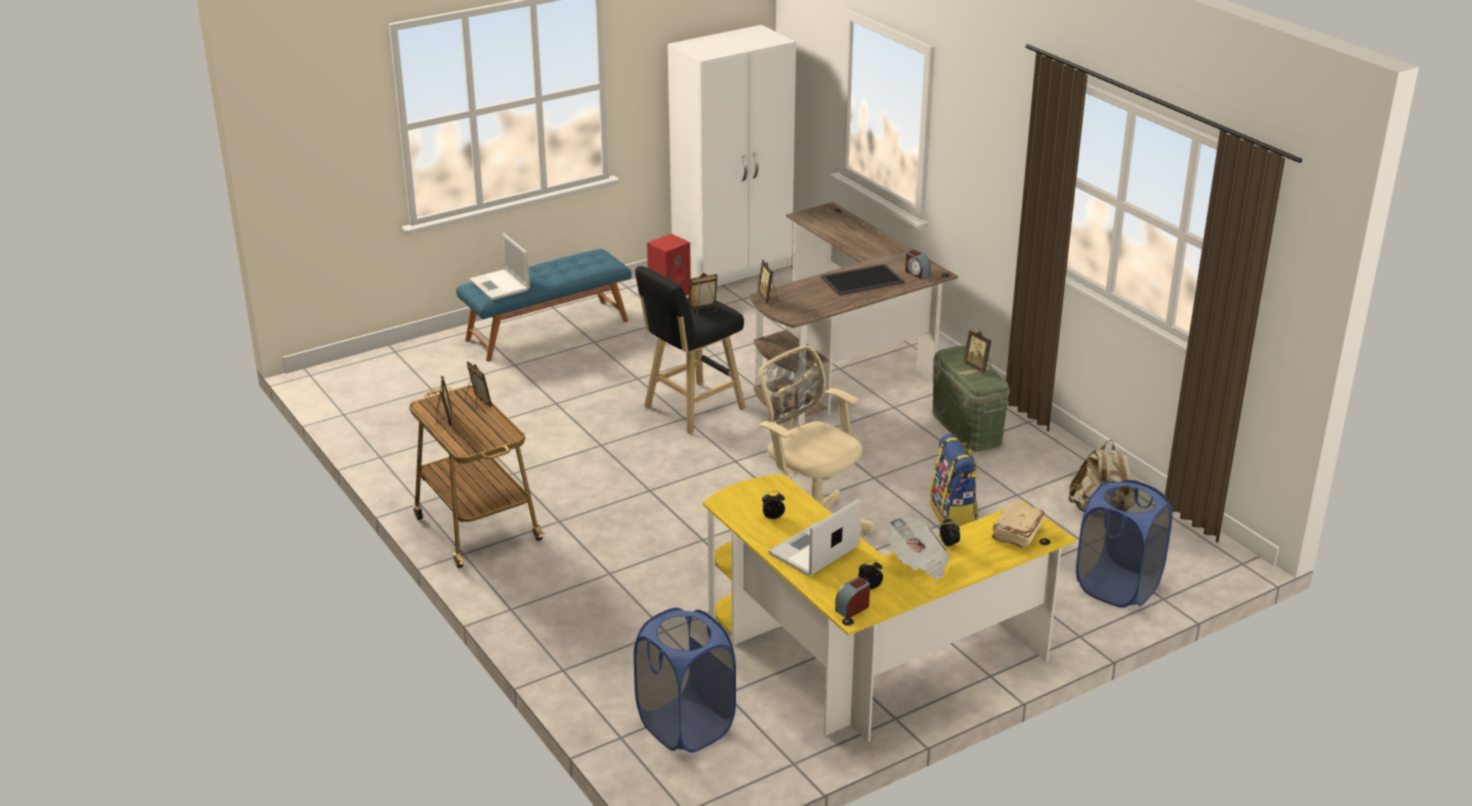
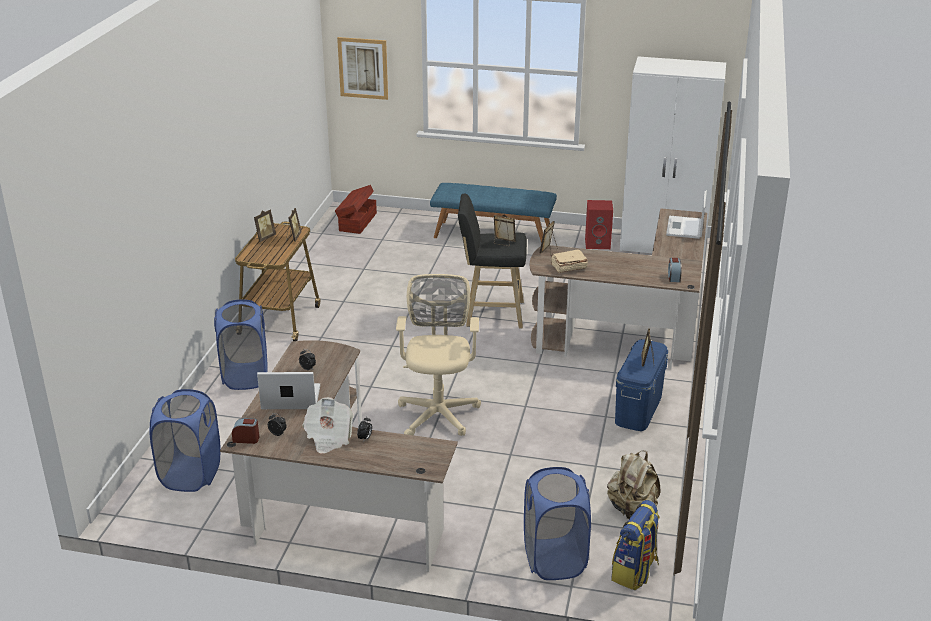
camera: 45 degrees right, 0 degrees up
(316, 160) = (363, 68): none -> picture
(364, 383) = (357, 222): none -> brown storage box
(500, 285) = (458, 190): laptop -> laptop (685, 228)
(553, 603) = (245, 376): none -> blue laundry basket
(862, 279) = (629, 265): tray -> none
(864, 663) = (329, 502): yellow desk -> brown desk
(953, 514) = (533, 454): backpack -> backpack (635, 572)
(967, 428) = (638, 409): green storage box -> blue storage box
(1016, 533) = (414, 455): beige book -> beige book (568, 267)

